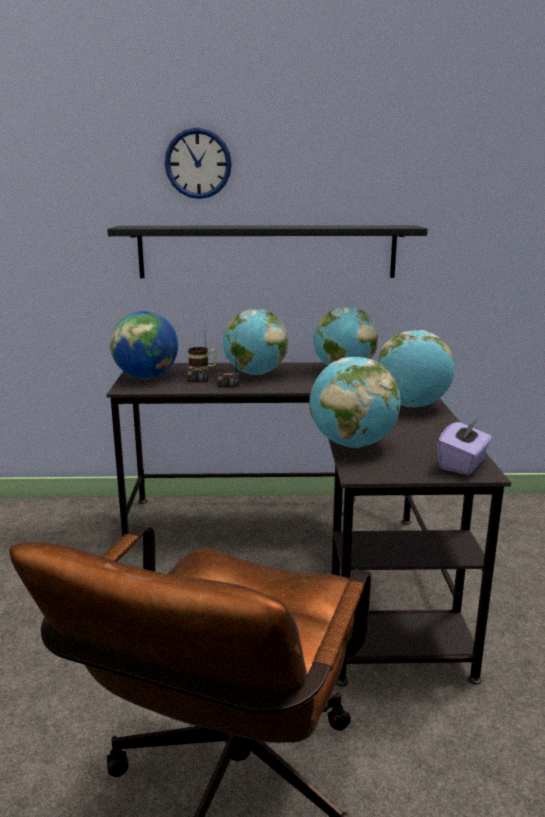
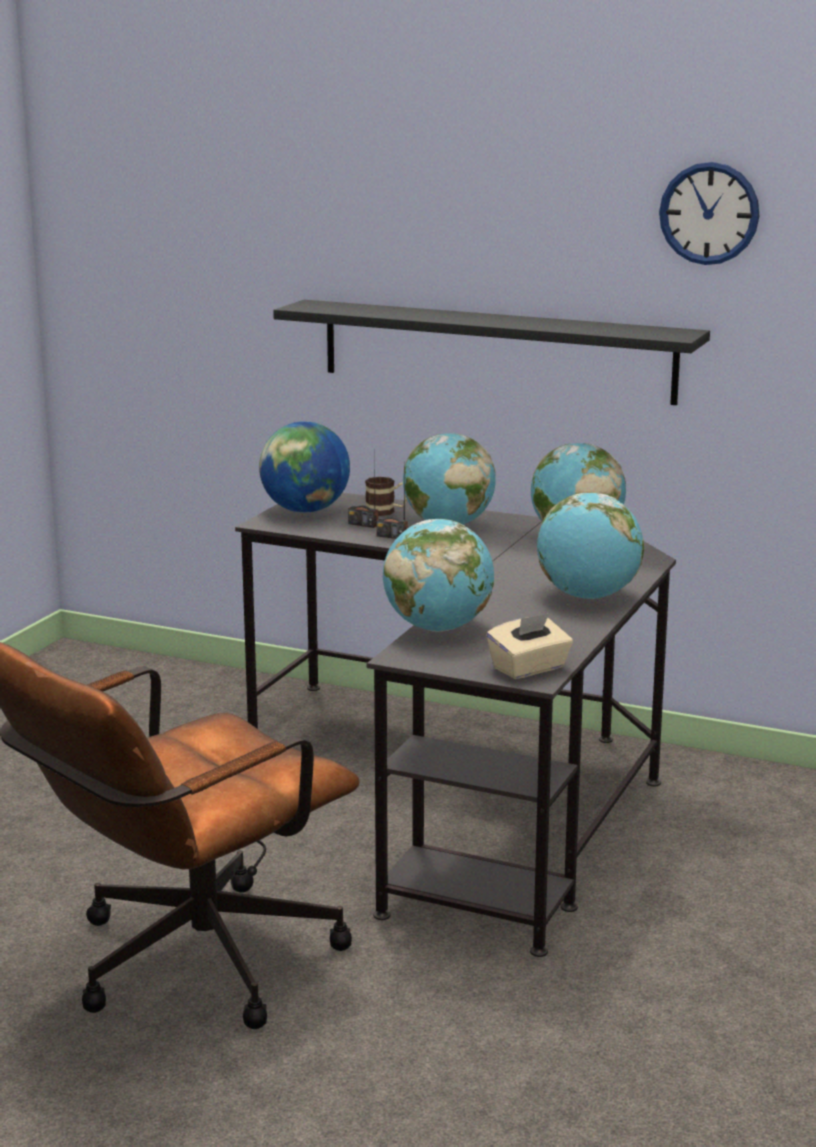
camera: 25 degrees right, 0 degrees up
(198, 163) = (408, 224): wall clock -> wall clock (709, 213)
(463, 464) = (529, 668): purple tissue box -> beige tissue box

